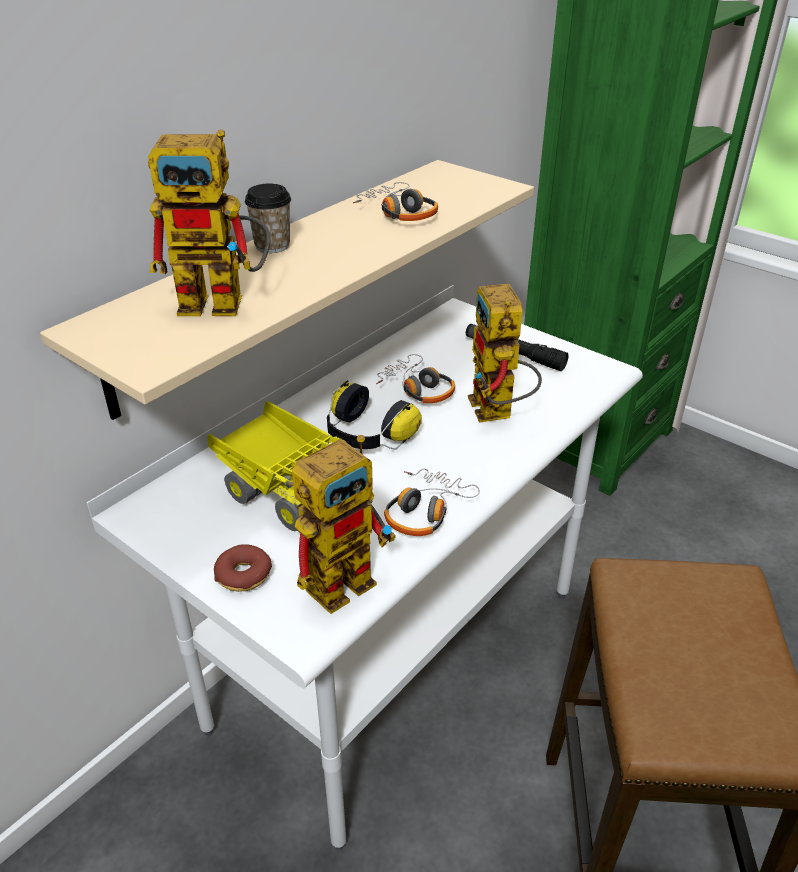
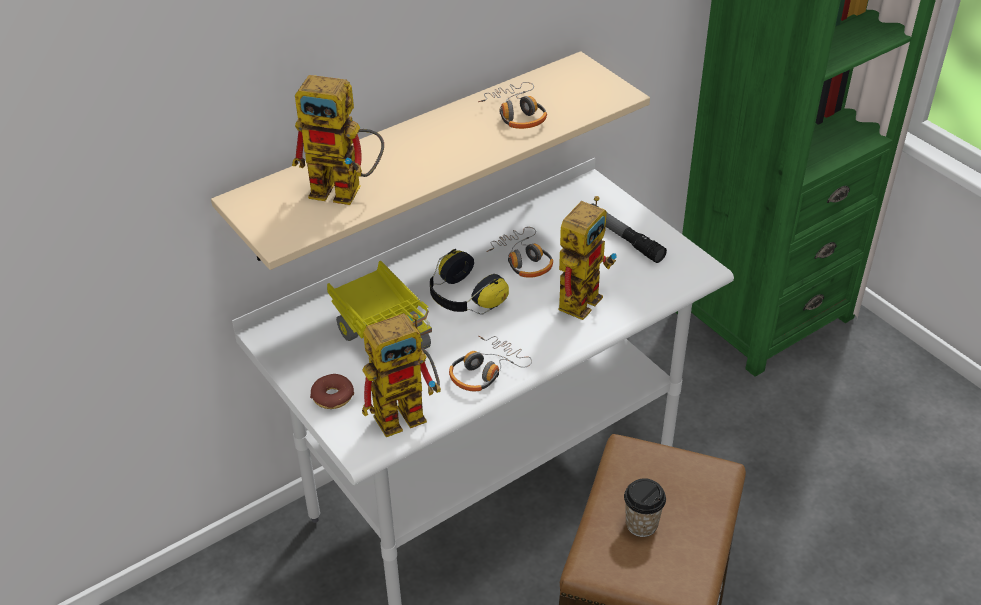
camera: 15 degrees right, 5 degrees up
(272, 246) = (400, 137): cup -> cup (641, 524)
(497, 413) = (581, 295): toy robot -> toy robot turned 150 degrees counterclockwise

